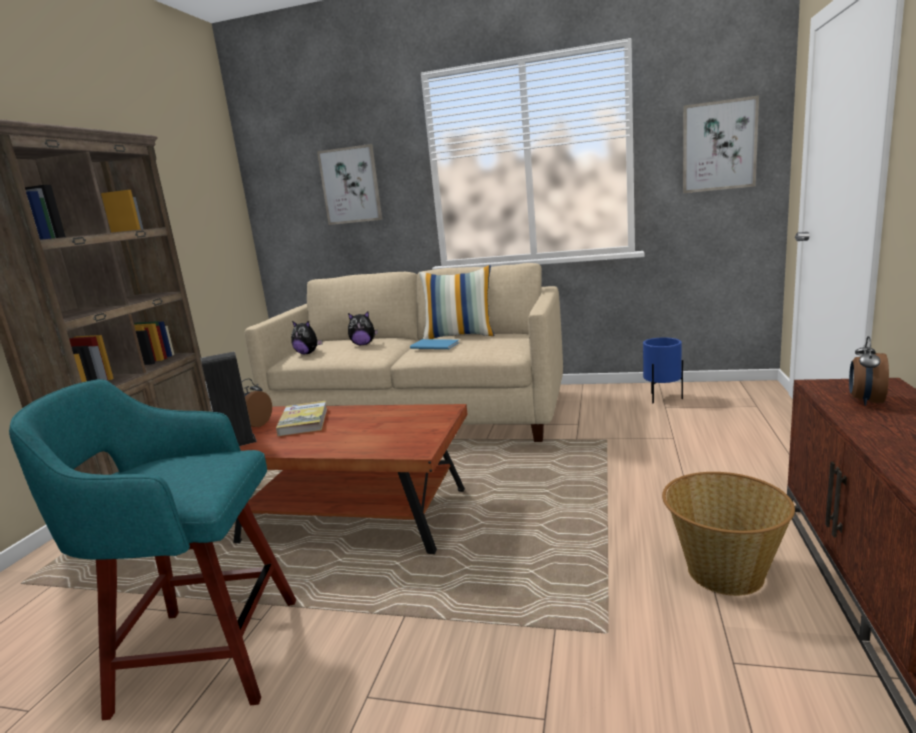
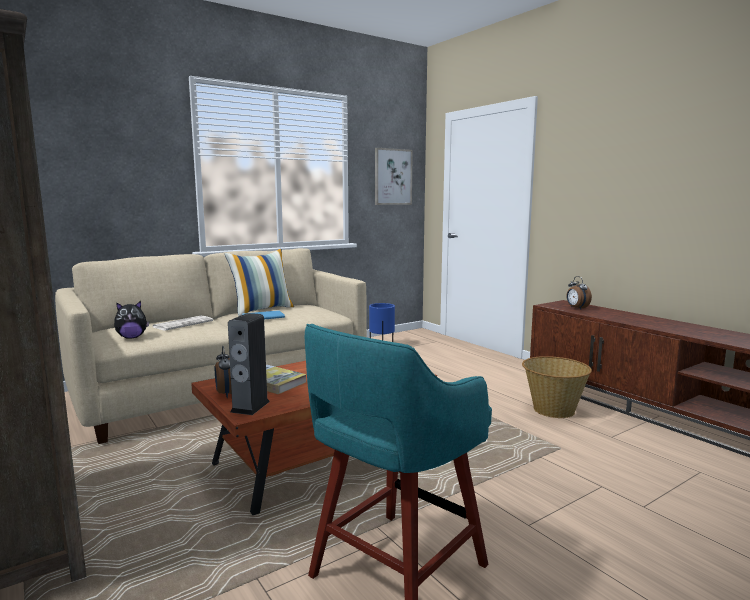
camera: 50 degrees left, 5 degrees down
(350, 185) = (104, 166): picture -> none
(363, 344) = (183, 324): plush toy -> newspaper

